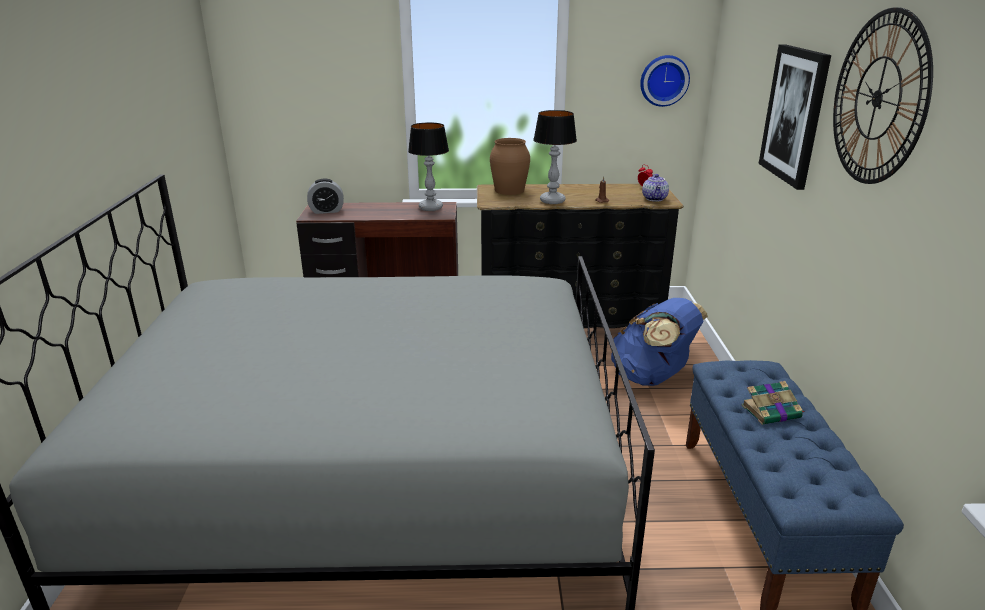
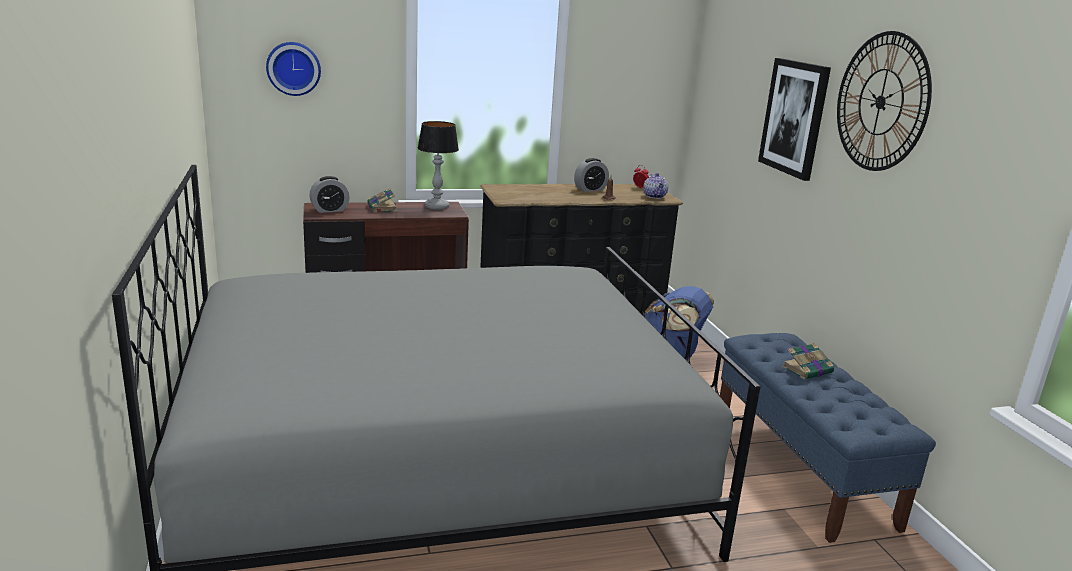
camera: 15 degrees left, 5 degrees down
(377, 209) = (382, 208): none -> book
(509, 190) = (515, 189): brown vase -> none
(552, 201) = (563, 198): table lamp -> none
(588, 190) = (590, 189): none -> alarm clock
(663, 80) = (651, 88): wall clock -> wall clock (293, 68)

